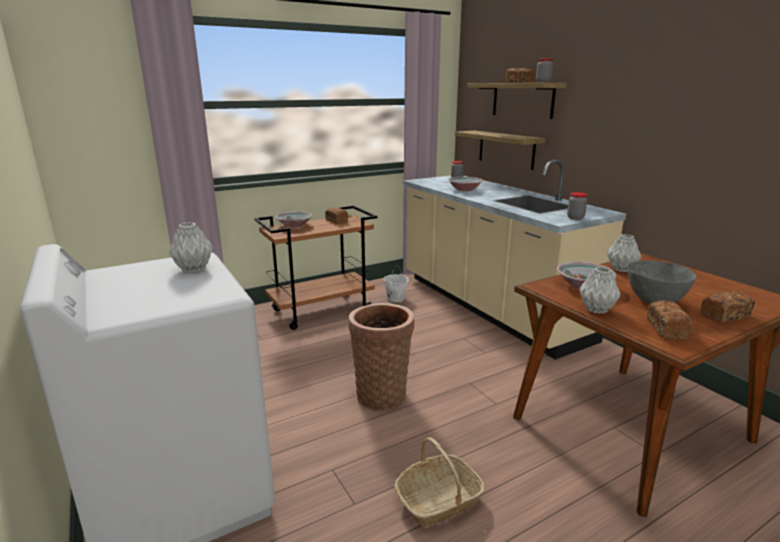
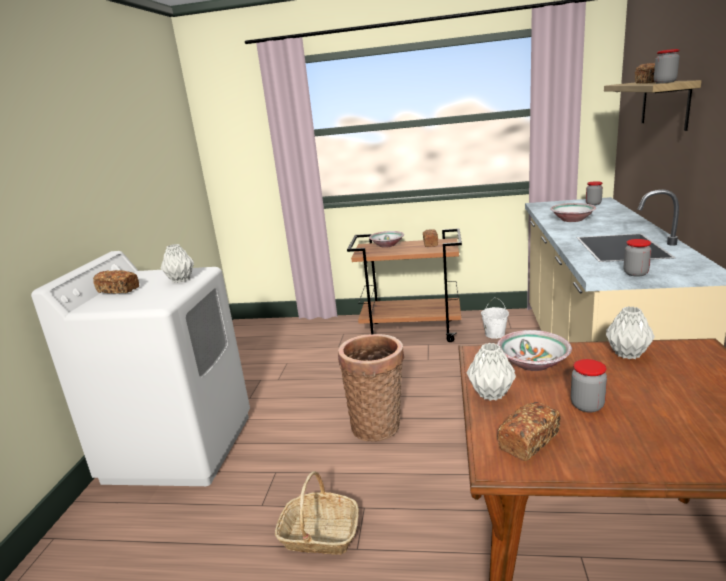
camera: 40 degrees right, 0 degrees up
(506, 149) = (649, 169): shelf -> none
(655, 301) = (587, 405): grey bowl -> jar
(724, 315) = (654, 452): bread -> bread (118, 290)

